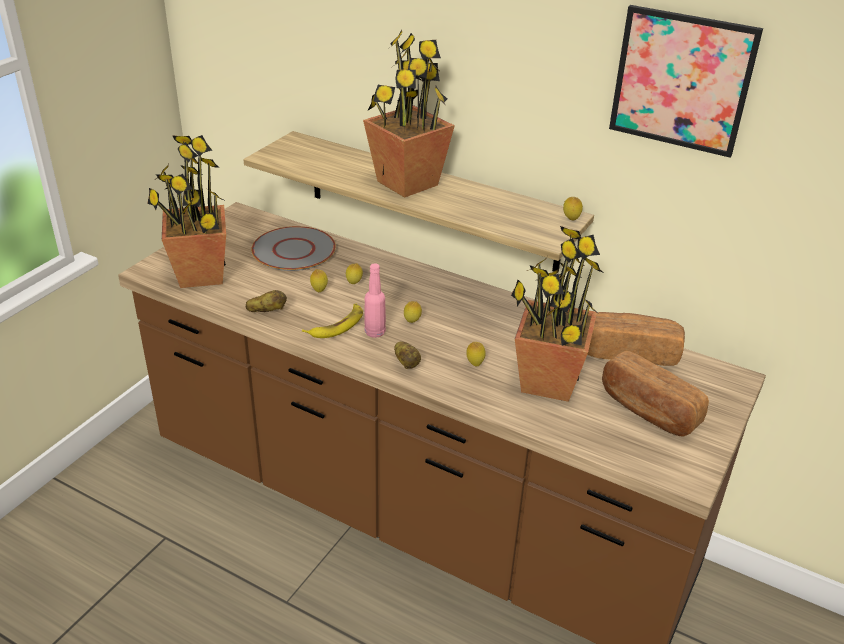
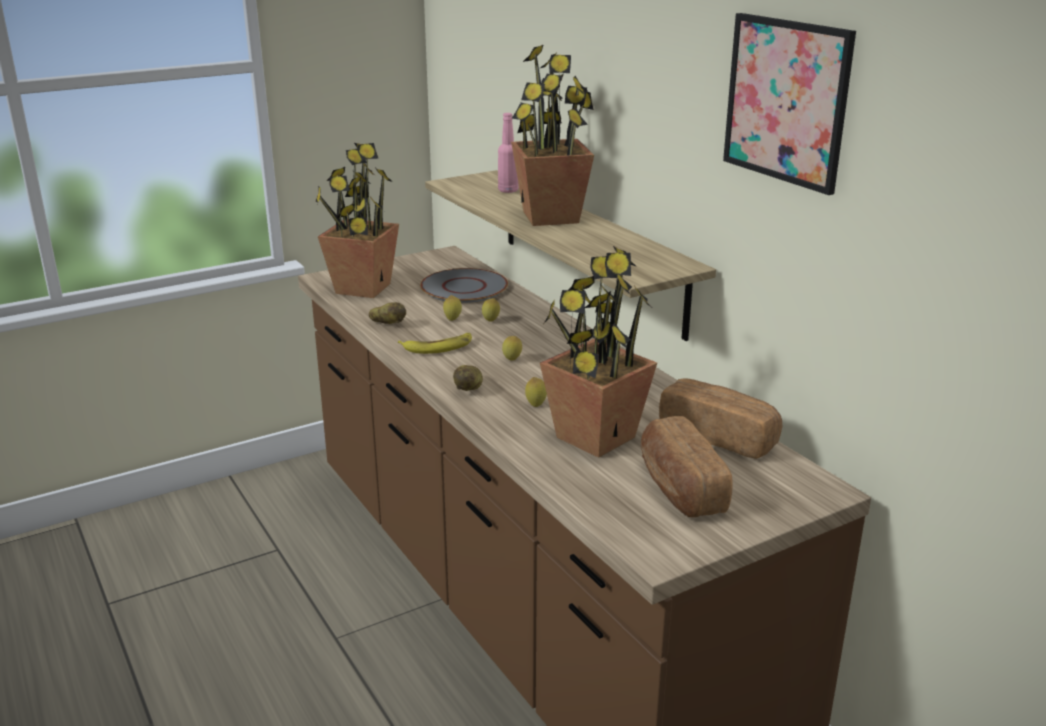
camera: 30 degrees right, 10 degrees down
(375, 332) = (467, 360): pink bottle -> pink bottle (508, 190)
(571, 220) = (682, 268): lemon -> none

